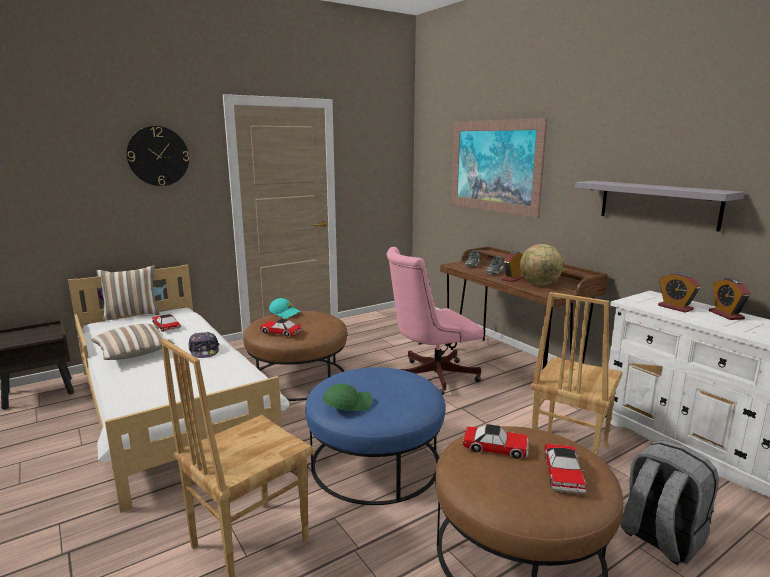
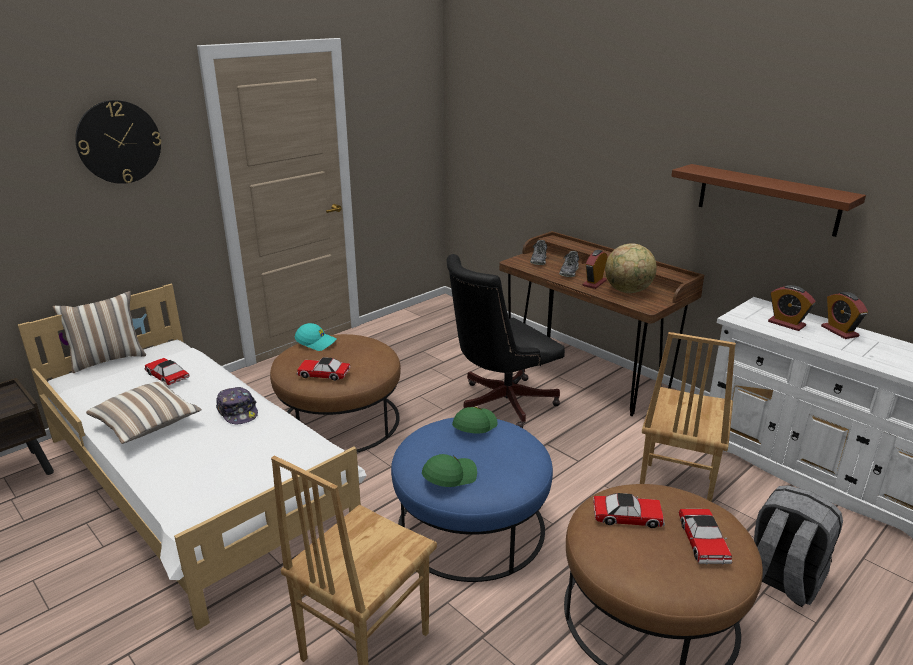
camera: 10 degrees left, 10 degrees up
(384, 373) = (474, 426): none -> green cap
(430, 376) = (500, 403): pink office chair -> black office chair
(494, 166) = (560, 131): picture -> none
(658, 204) = (767, 199): grey shelf -> brown shelf

